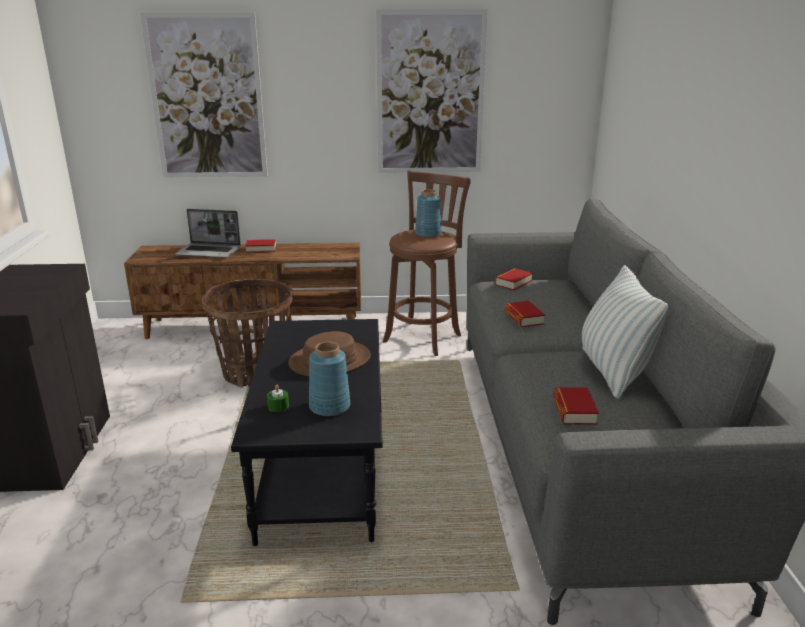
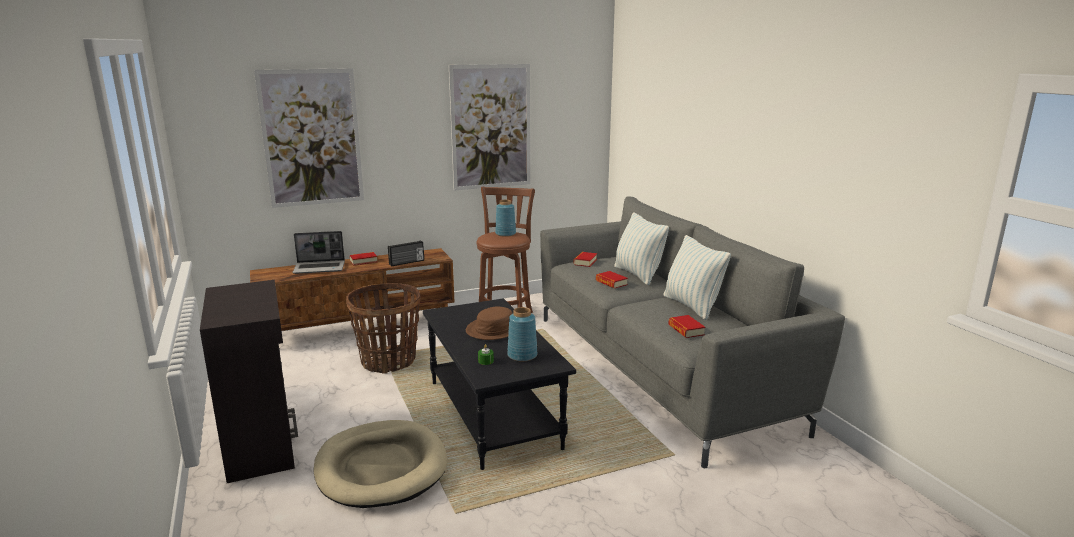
camera: 20 degrees left, 5 degrees down
(148, 512) = (381, 468): none -> beige dog bed
(305, 256) = (407, 262): none -> radio
(571, 310) = (638, 274): none -> pillow

